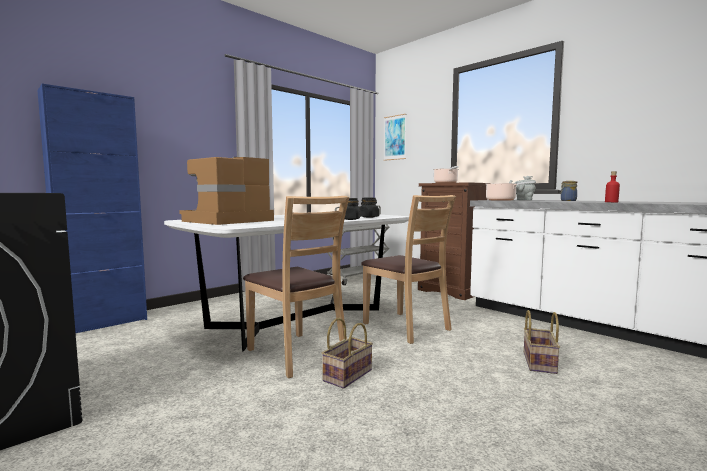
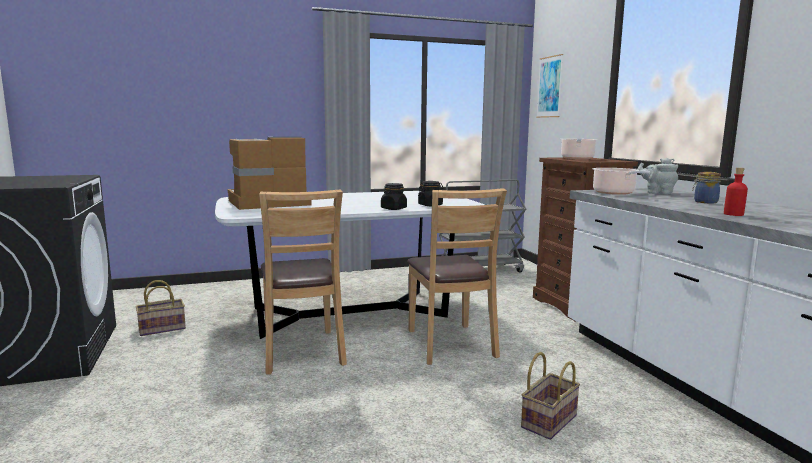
camera: 25 degrees right, 5 degrees up
(104, 324) = (185, 289): blue cabinet -> none
(347, 374) = (321, 383): basket -> basket (163, 328)

